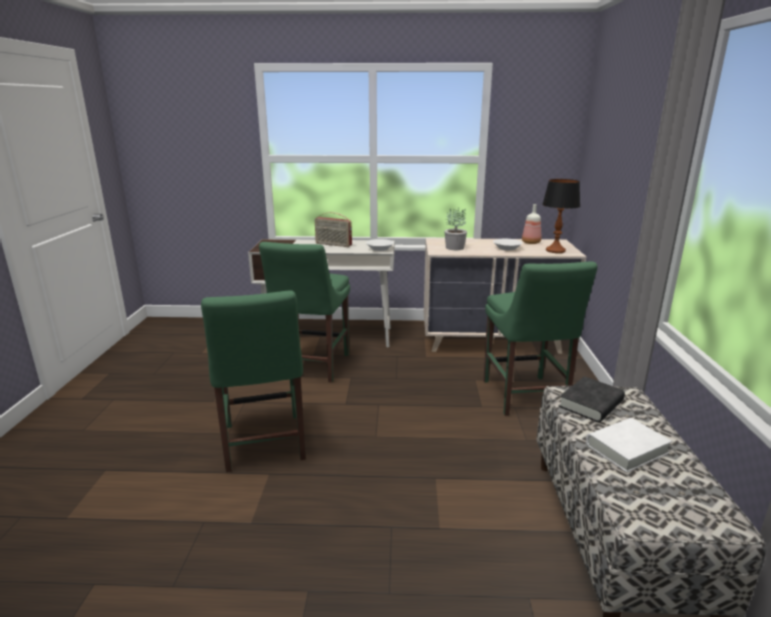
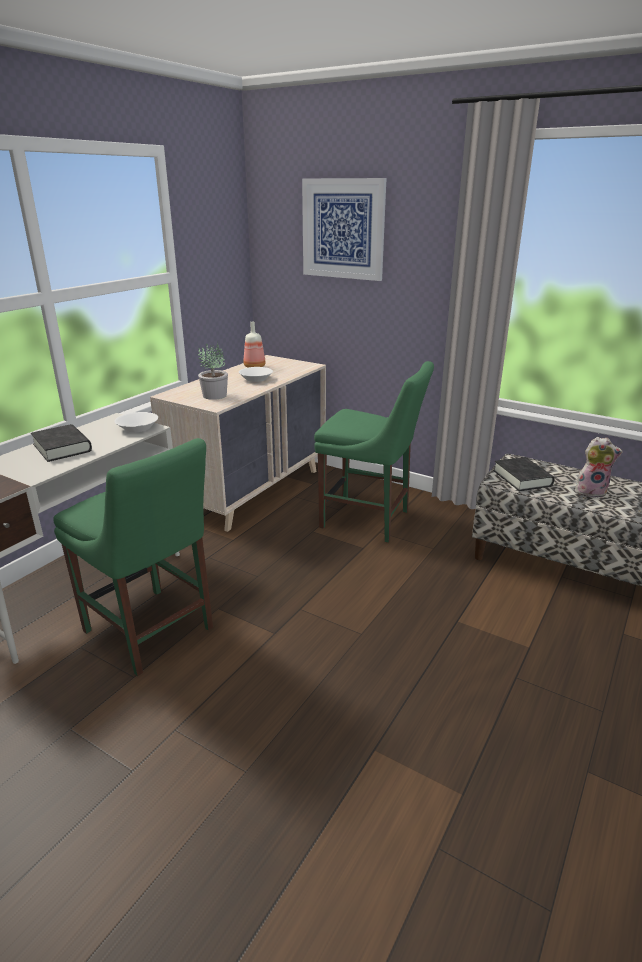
camera: 60 degrees left, 5 degrees up
(264, 445) = (306, 737): green chair -> none
(333, 245) = (62, 448): radio -> black book
(555, 251) = (294, 367): table lamp -> none
(620, 130) = (343, 229): none -> picture
(626, 449) = (591, 491): white book -> plush toy

